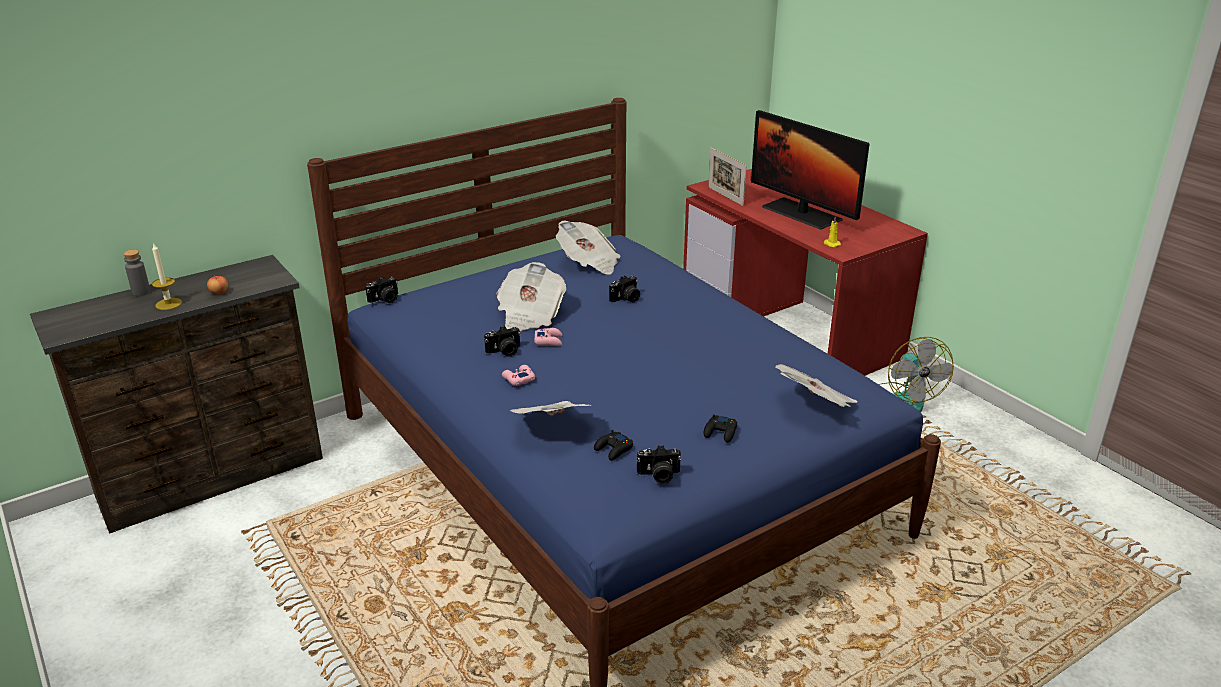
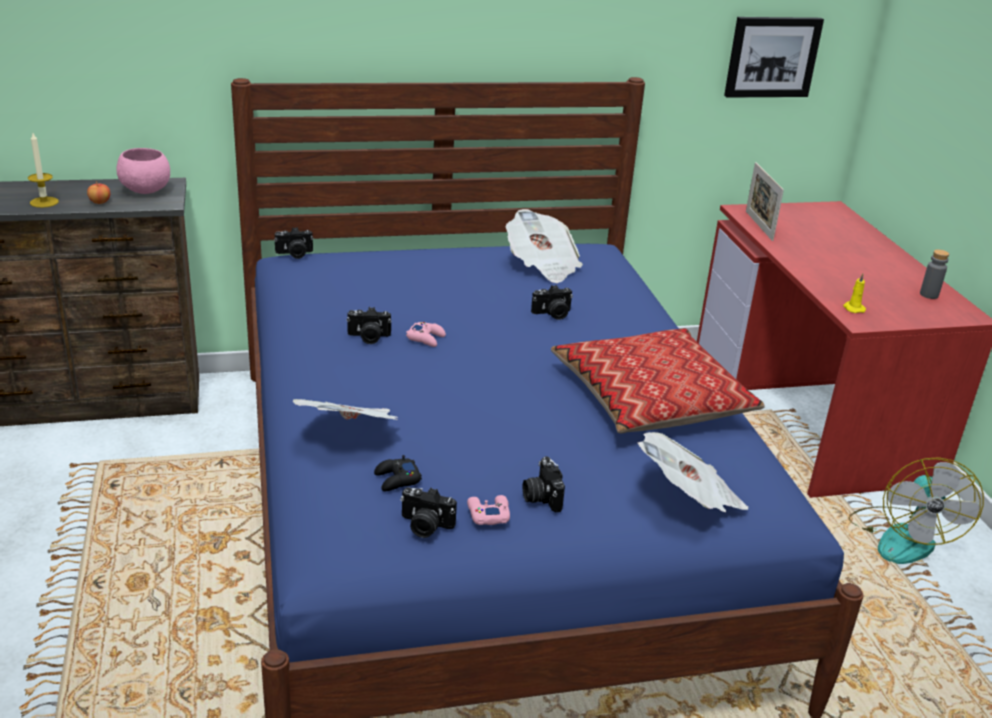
camera: 20 degrees right, 0 degrees up
(141, 292) = (31, 186): grey bottle -> grey bottle (929, 295)
(250, 274) = (145, 191): none -> pink bowl
(518, 379) = (358, 371): pink game controller -> pink game controller (488, 514)
(529, 315) = (428, 306): newspaper -> none
(707, 63) = (772, 56): none -> picture
(720, 432) = (541, 497): black game controller -> camera
(740, 342) = (651, 397): none -> pillow
(801, 213) = (841, 265): monitor -> none

